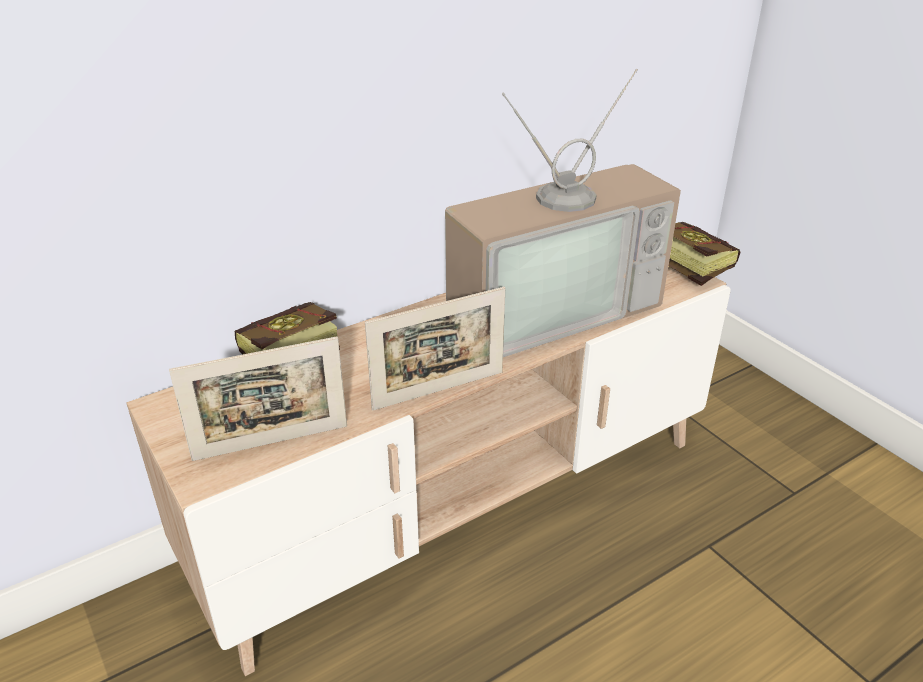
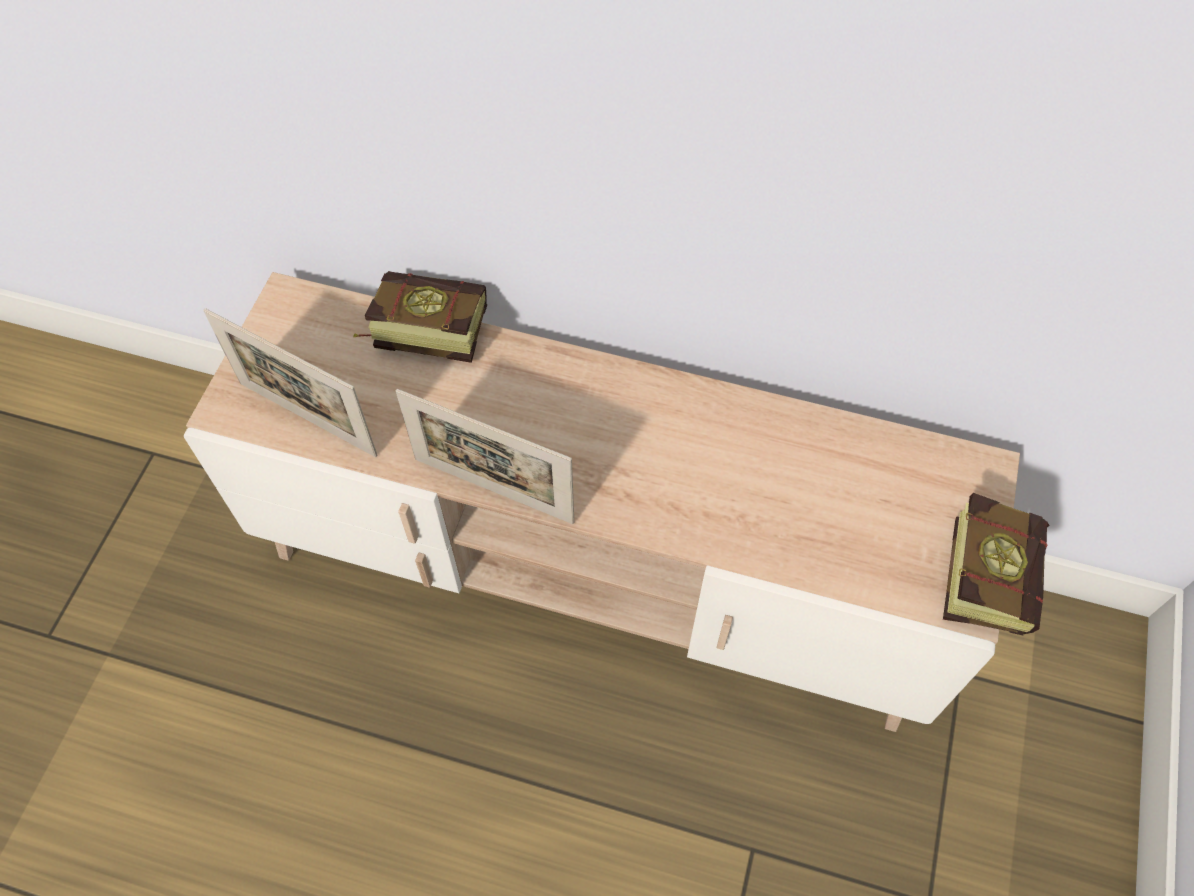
camera: 50 degrees right, 25 degrees up
(549, 308) = (737, 487): television -> none

